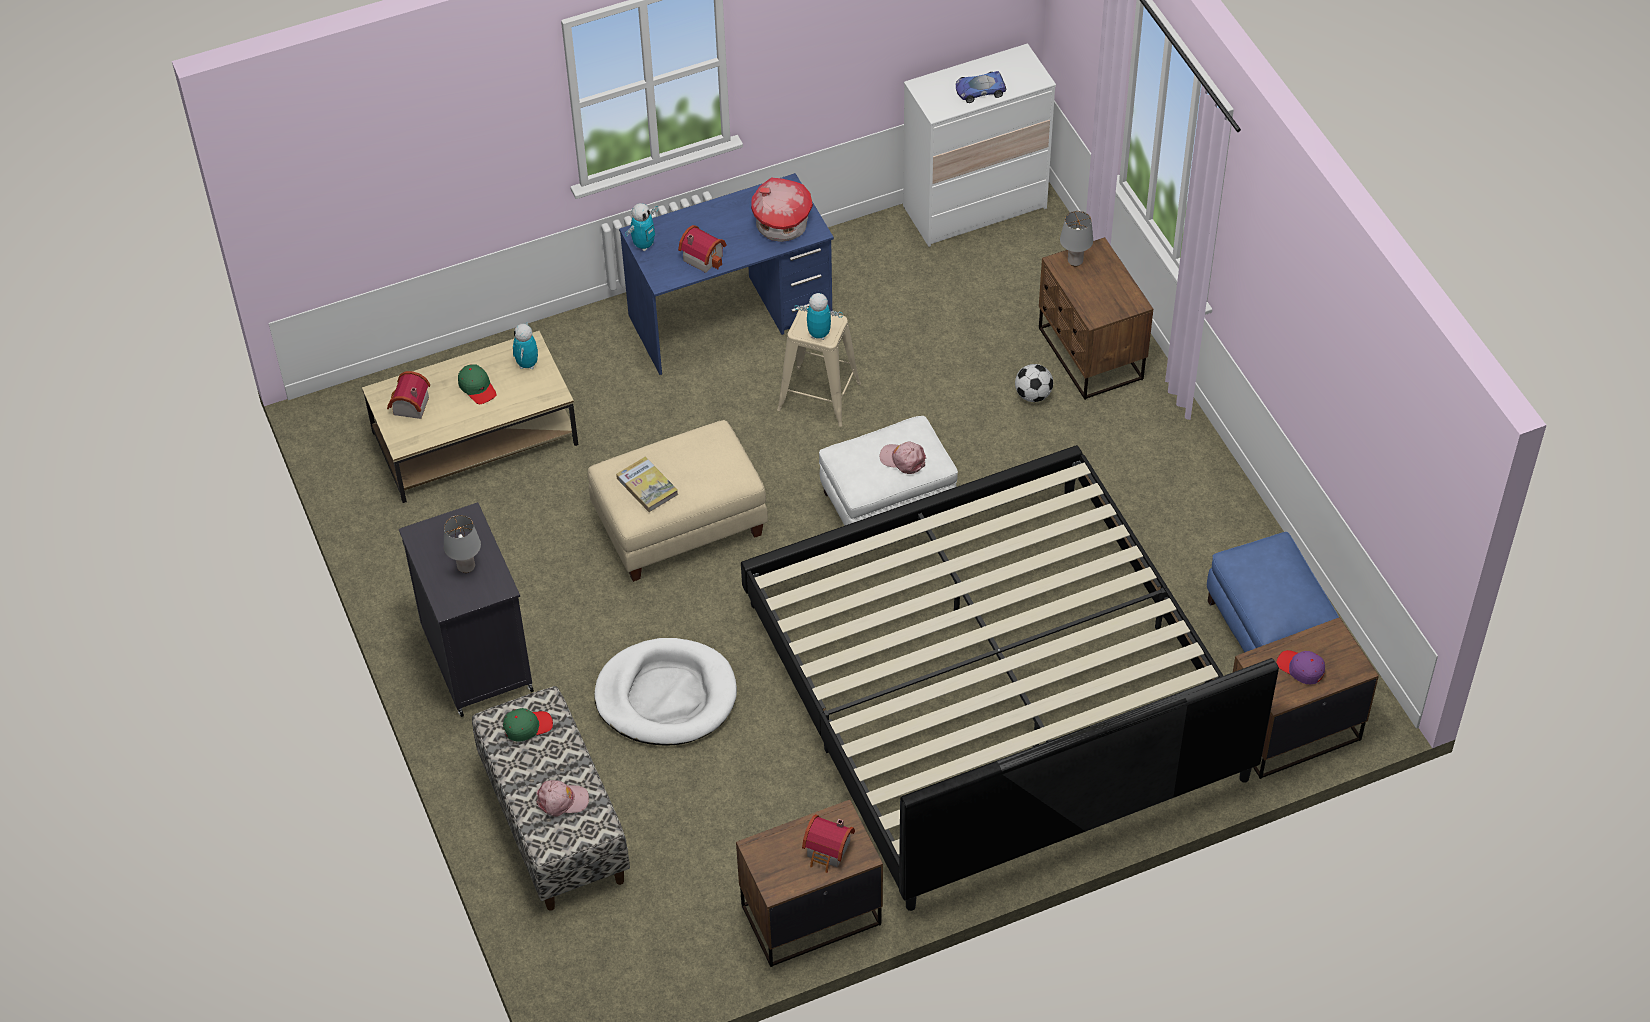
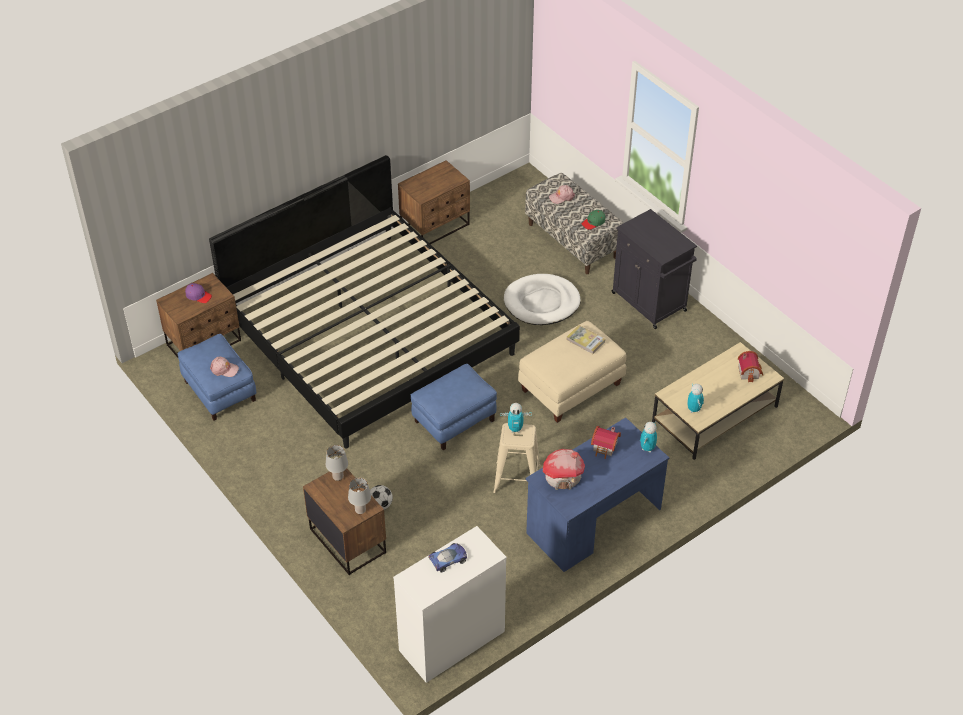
camera: 165 degrees right, 5 degrees down
(465, 567) = (650, 234): grey table lamp -> grey table lamp (338, 477)
(477, 388) = (715, 390): green cap -> none
(828, 851) = (424, 183): toy house -> none
(887, 504) = (454, 420): white ottoman -> blue ottoman
(903, 459) = (444, 390): pink cap -> pink cap (224, 369)

